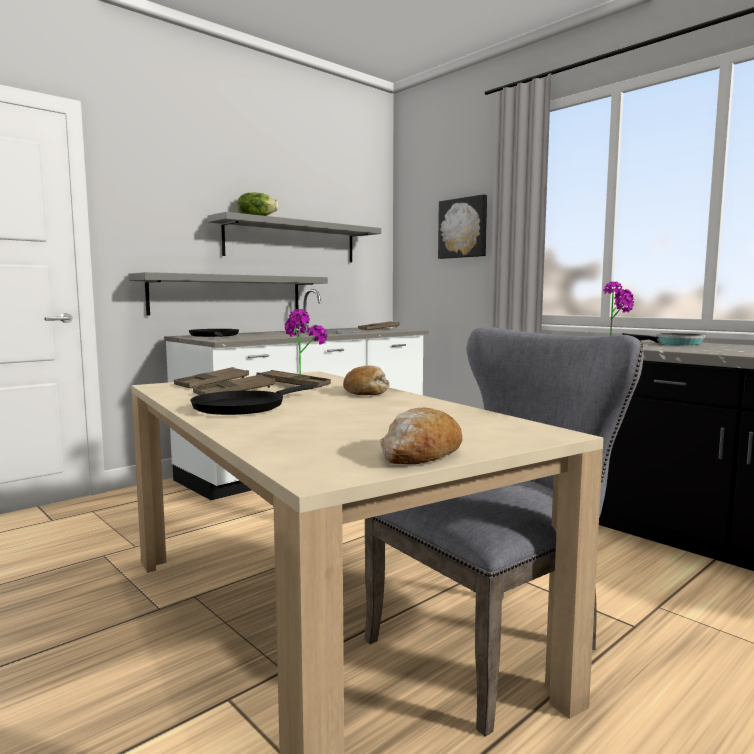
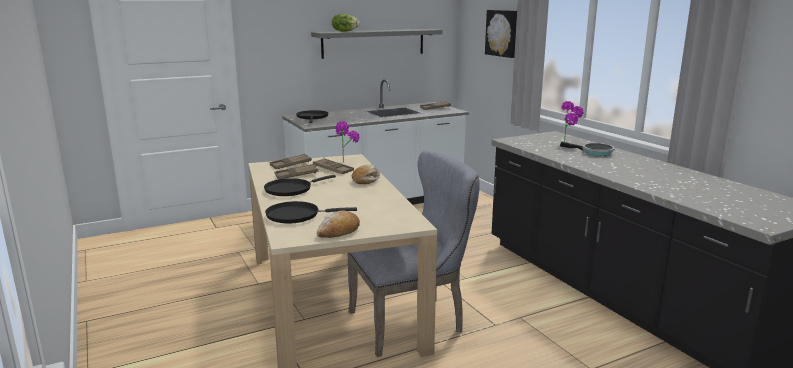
camera: 15 degrees right, 10 degrees up
(228, 294) = (326, 85): grey shelf -> none
(295, 437) = (296, 215): none -> black frying pan

